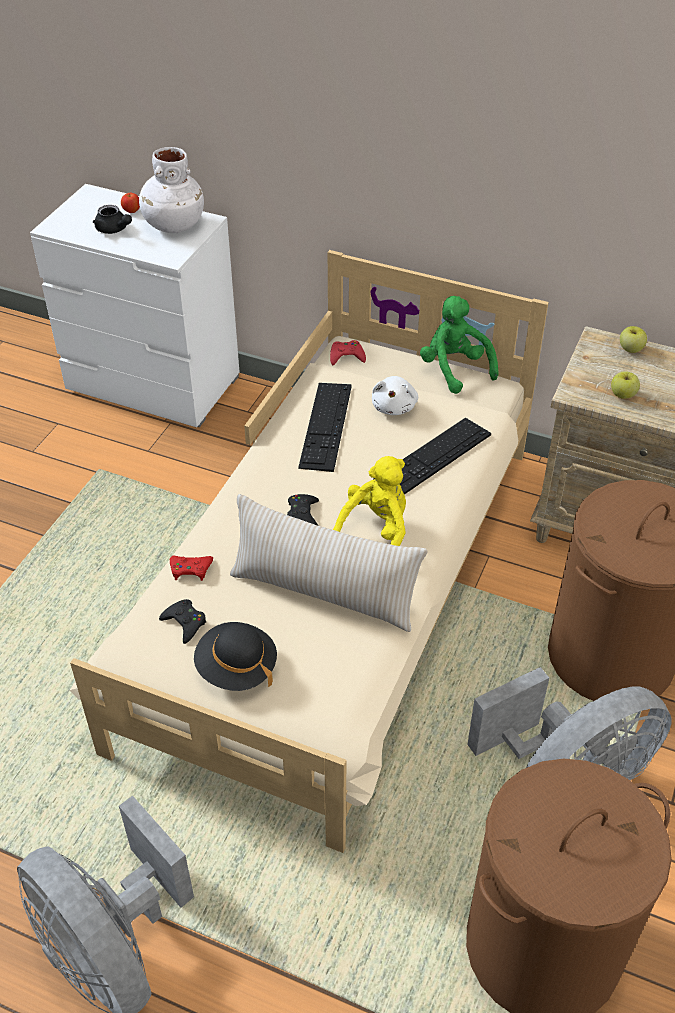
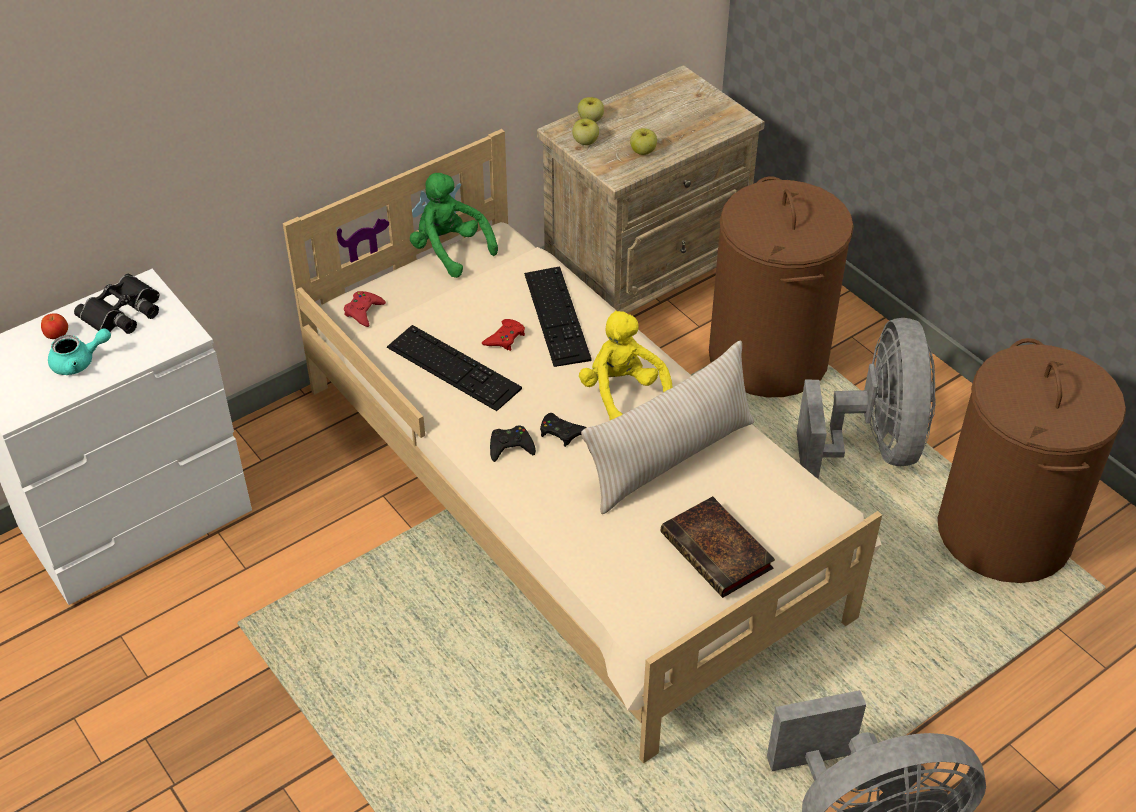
camera: 60 degrees left, 0 degrees up
(114, 230) = (79, 362): black teapot -> turquoise teapot
(173, 225) = (124, 313): white vase -> black binoculars
(185, 623) = (639, 570): black game controller -> black game controller (510, 447)
(190, 569) = (572, 541): red game controller -> red game controller (505, 338)
(236, 668) = (719, 552): black hat -> book
(394, 406) = (467, 311): white plush toy -> none
(454, 369) = (450, 250): green plush toy -> green plush toy turned 45 degrees clockwise
(598, 358) = (585, 142): none -> apple

